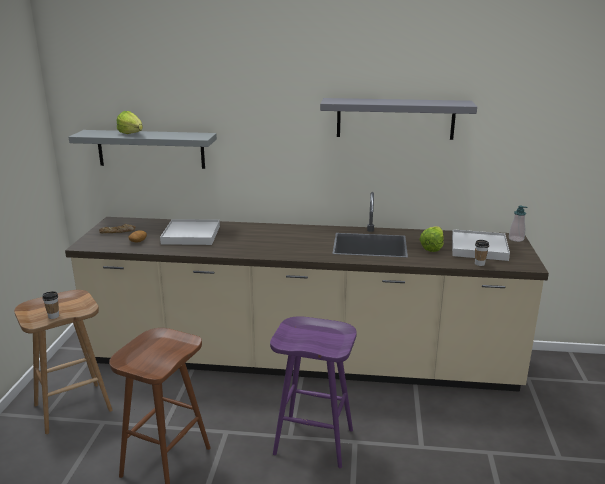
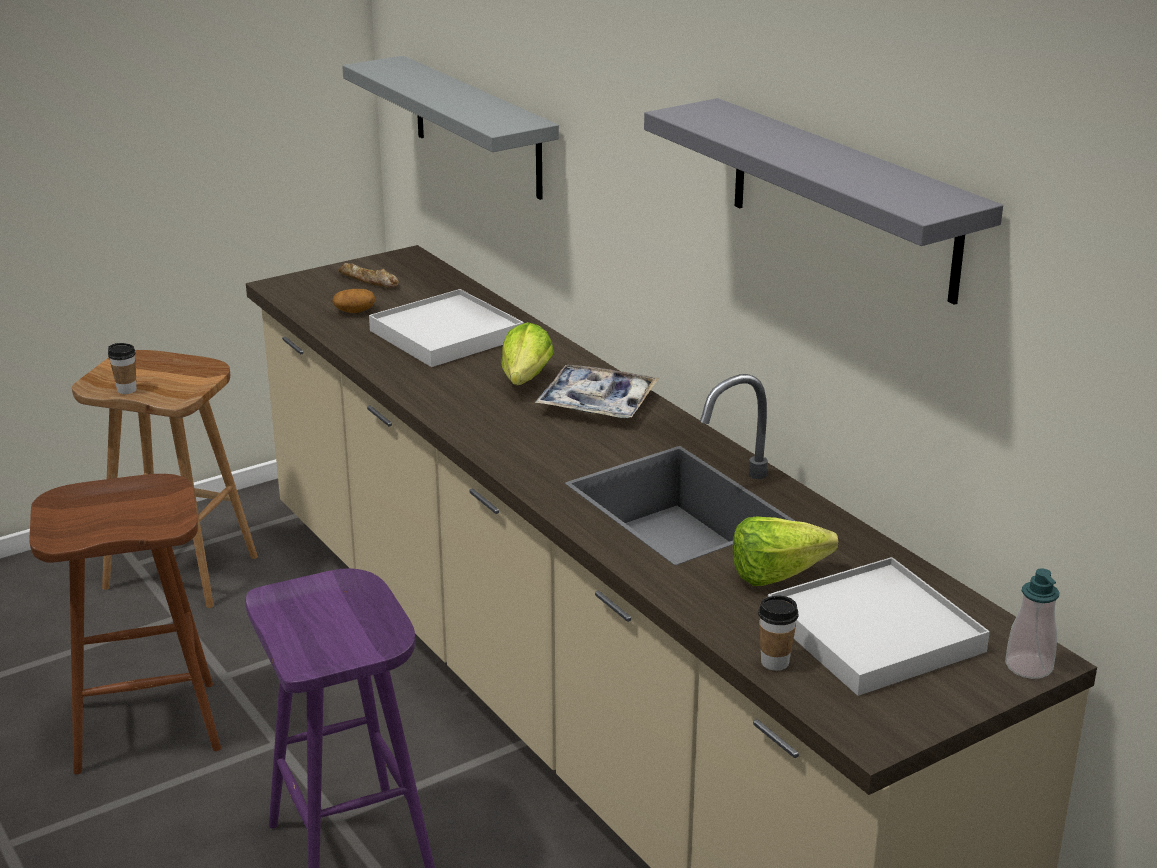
camera: 50 degrees right, 5 degrees up
(132, 135) = (424, 89): lettuce -> lettuce (522, 384)
(287, 232) = (597, 403): none -> tray

